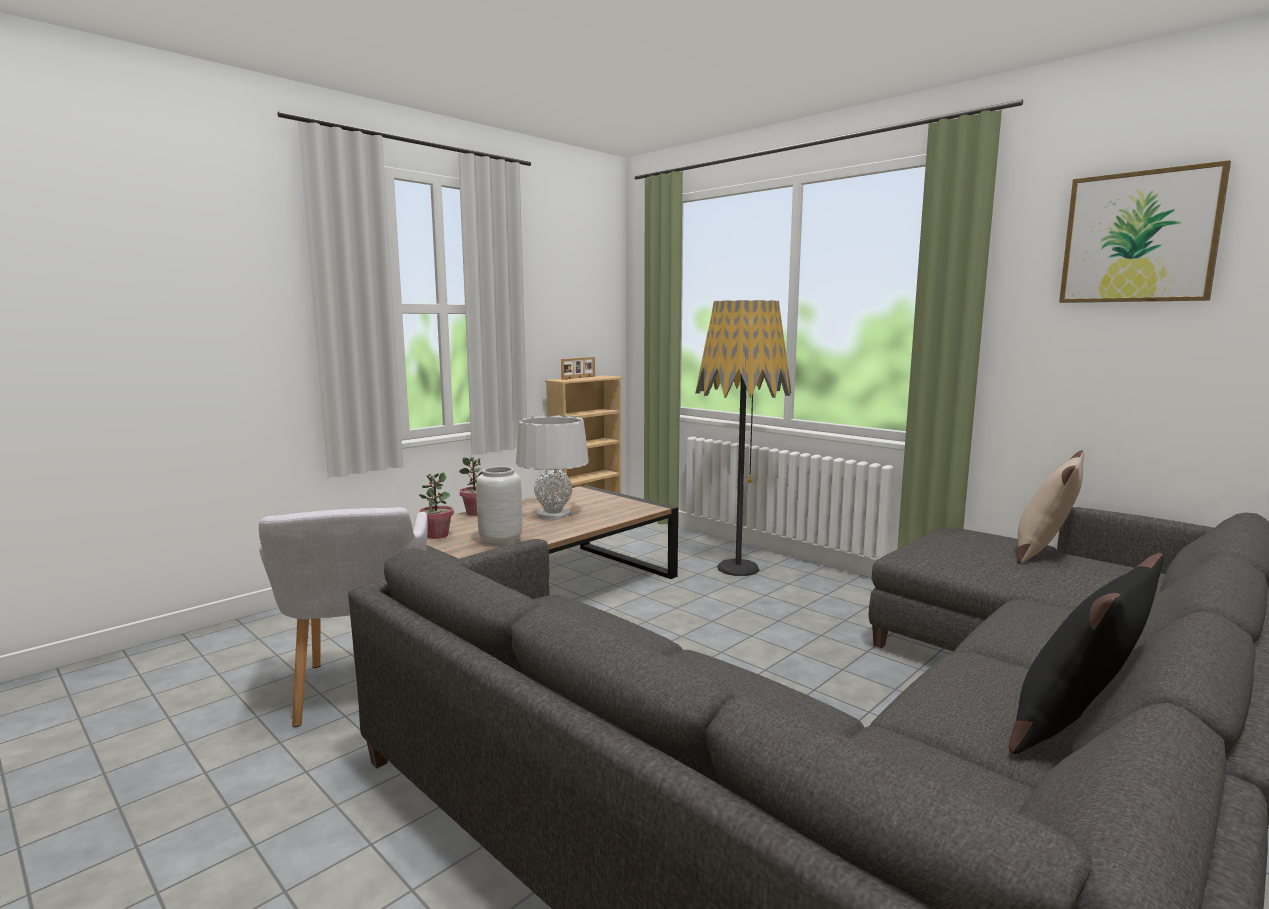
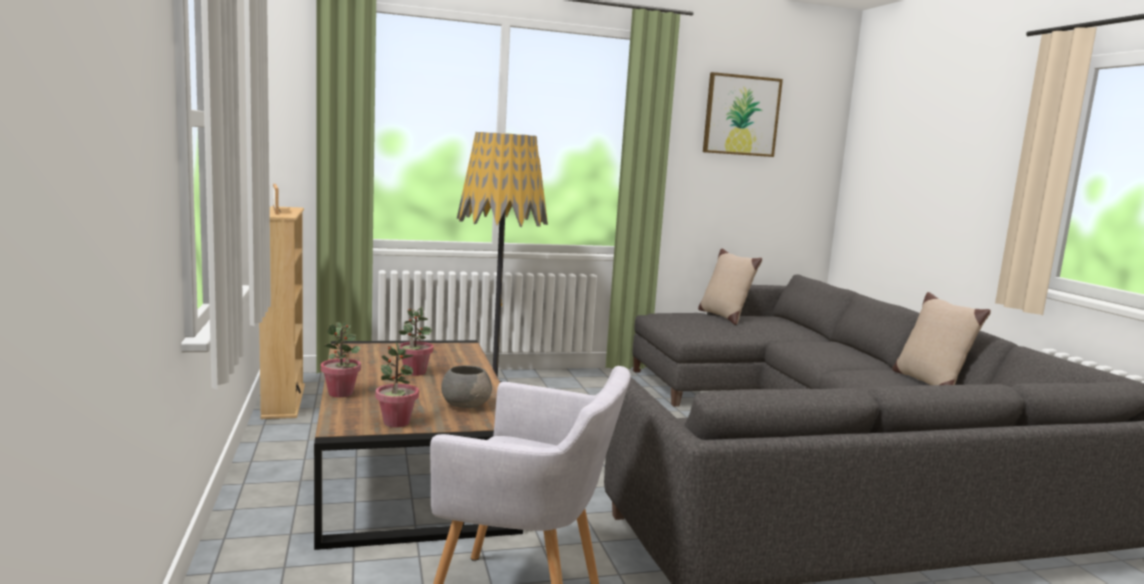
camera: 60 degrees left, 0 degrees up
(501, 540) = (465, 405): grey vase -> grey bowl
(553, 514) = (414, 372): grey table lamp -> potted plant
(1074, 729) = (929, 383): black pillow -> beige pillow

